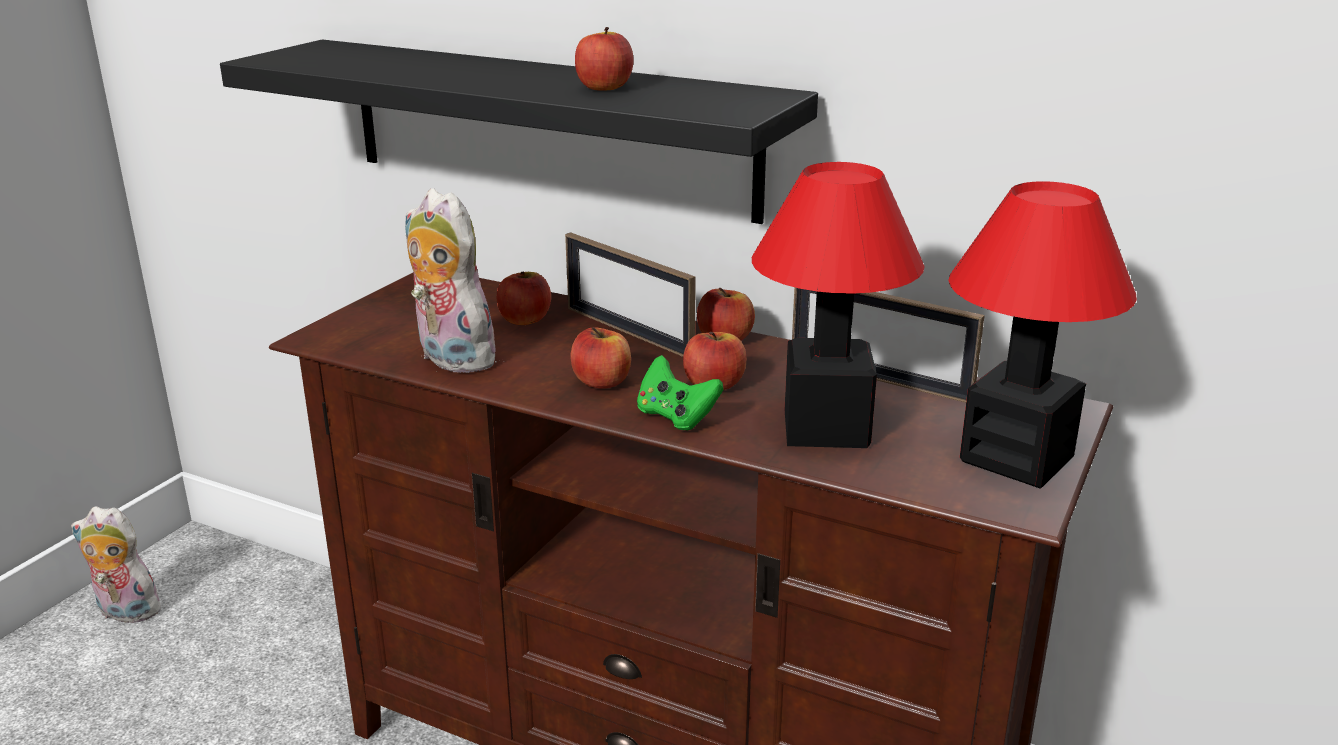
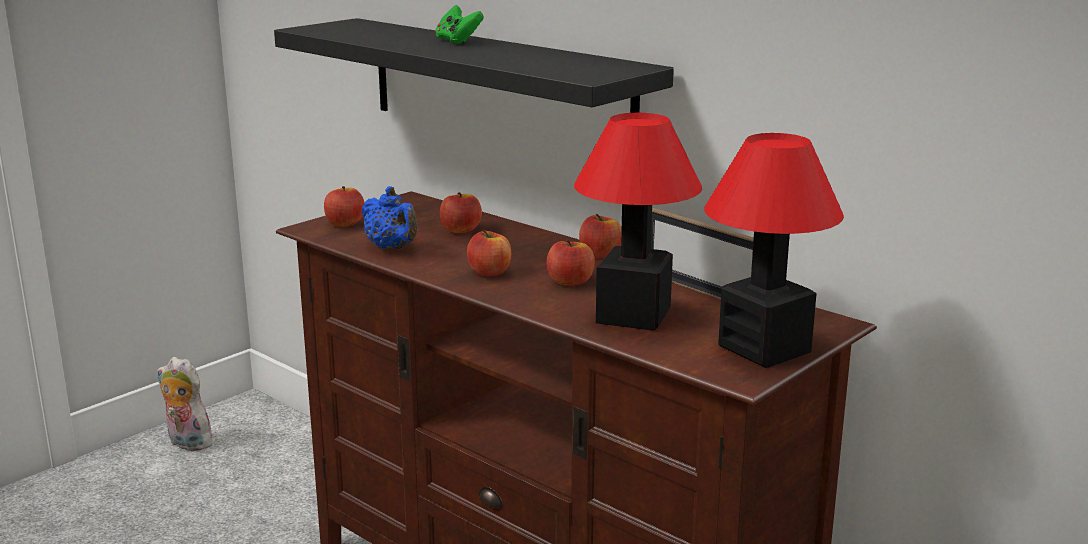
camera: 15 degrees right, 5 degrees down
(450, 359) = (392, 249): plush toy -> blue teapot
(604, 87) = (518, 56): apple -> apple (345, 223)
(628, 332) = (531, 244): picture frame -> none
(676, 417) = (527, 298): green game controller -> green game controller (458, 41)

